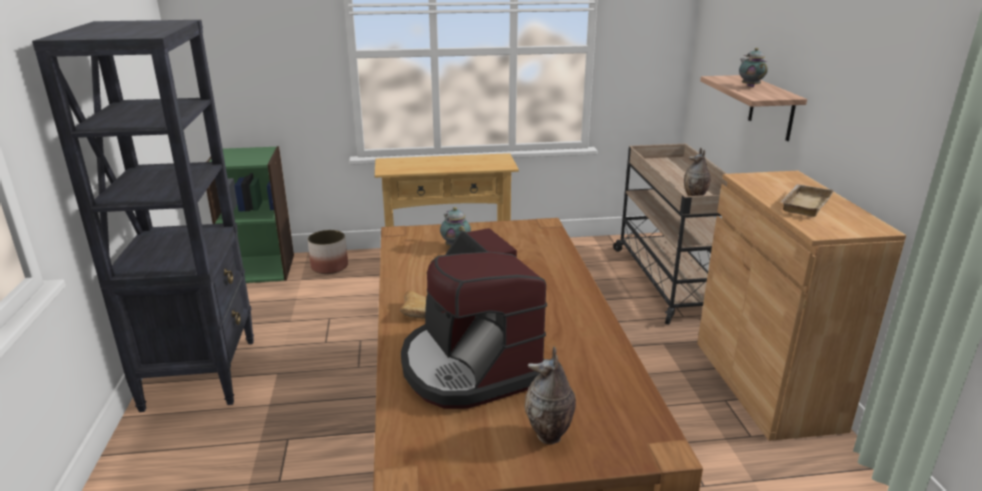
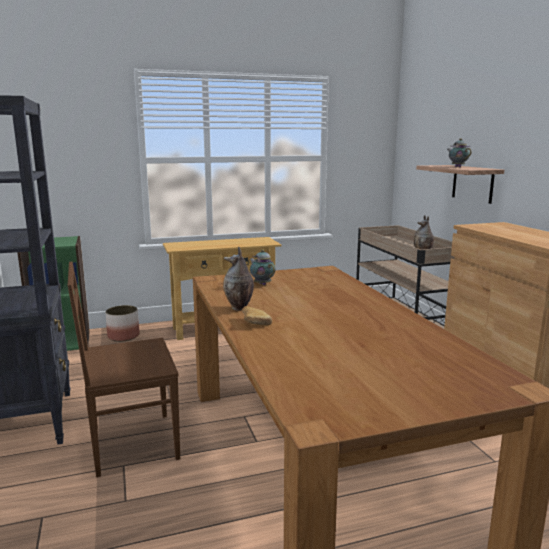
camera: 10 degrees left, 10 degrees down
(301, 413) = (131, 443): none -> brown chair
(470, 366) = (324, 351): coffee machine -> none
(549, 436) = (425, 389): vase -> vase (239, 308)
(803, 204) = (526, 235): beige tray -> none

